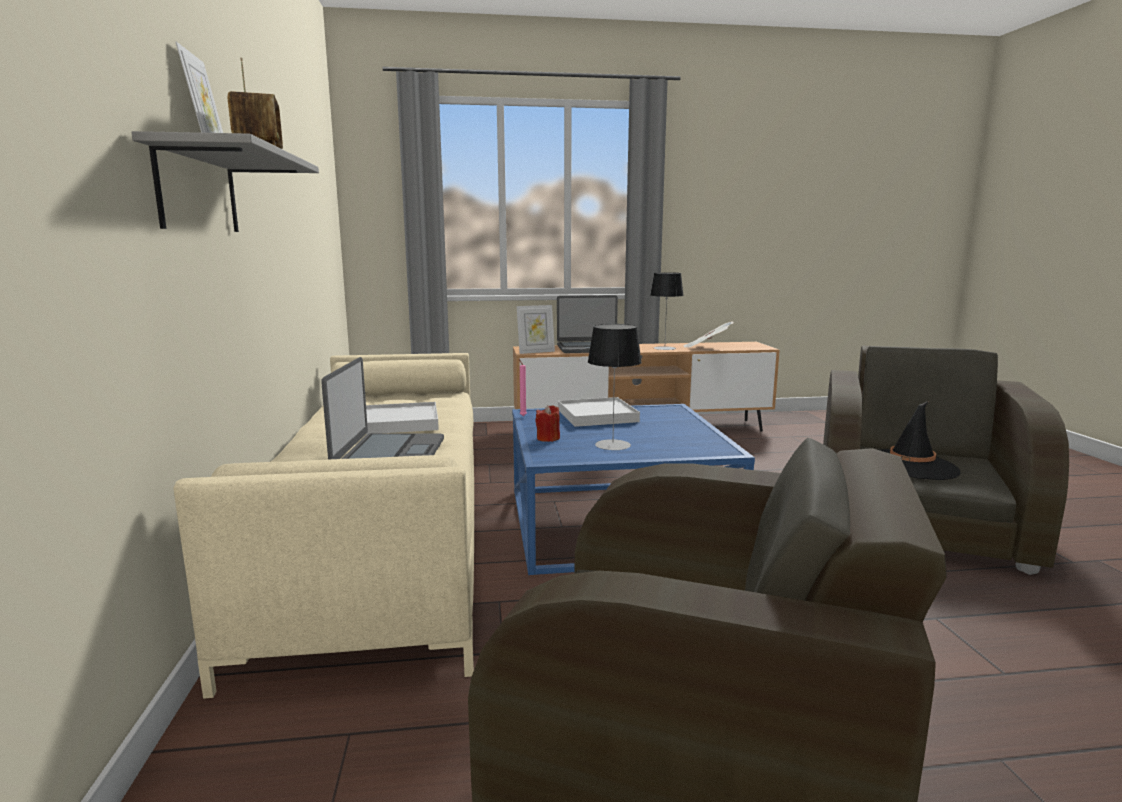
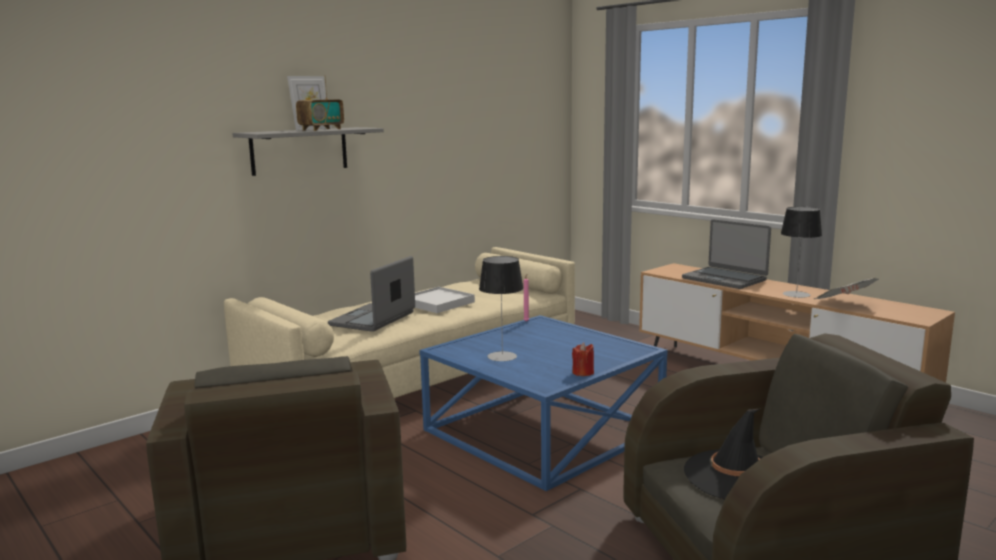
camera: 55 degrees right, 0 degrees up
(389, 455) = (373, 319): laptop -> laptop turned 150 degrees clockwise
(536, 352) = (666, 272): picture frame -> none
(548, 438) = (487, 339): red candle -> red candle (583, 373)
(597, 416) = (567, 336): white tray -> none

